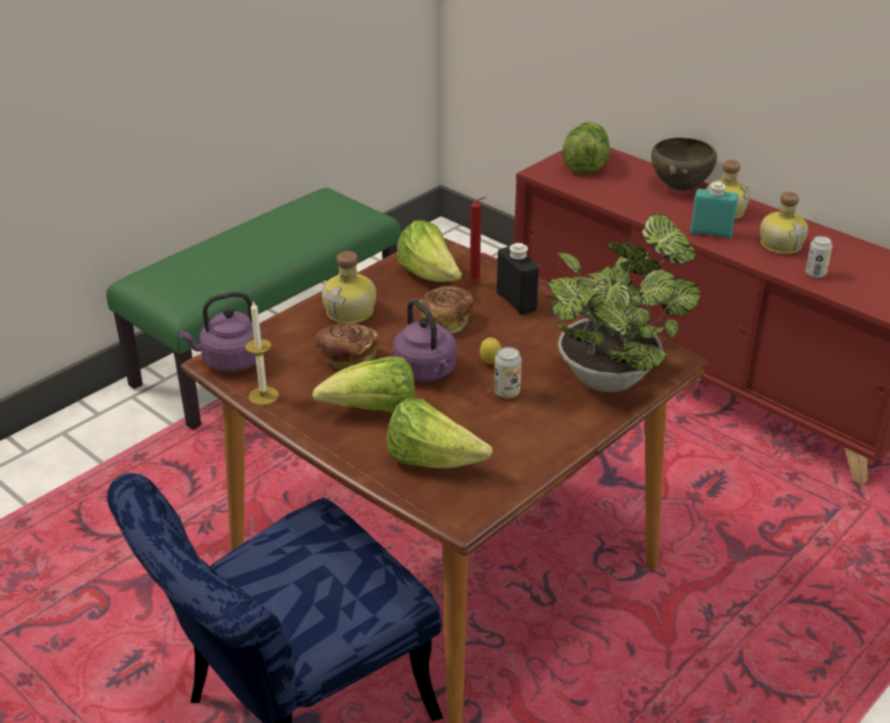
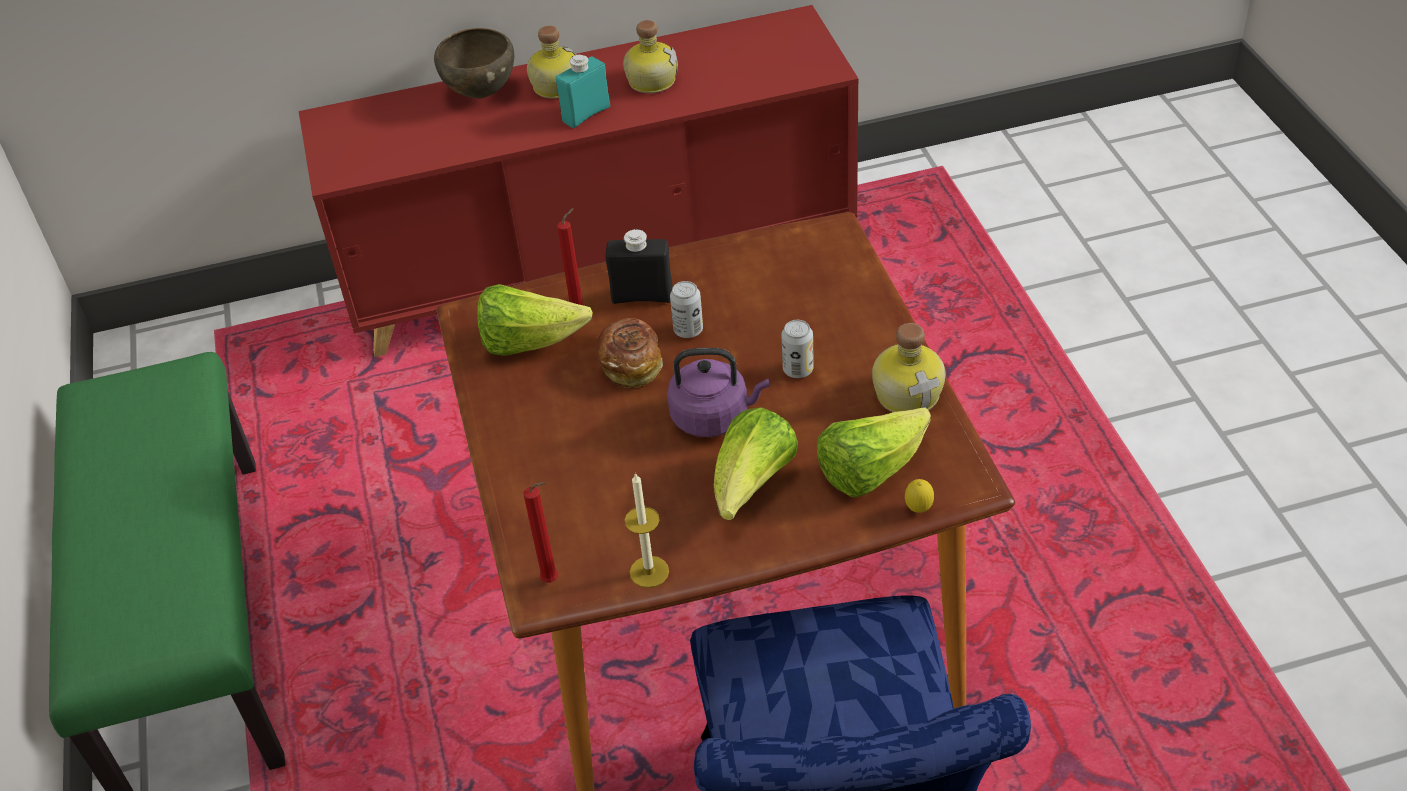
camera: 55 degrees left, 10 degrees up
(230, 361) = (553, 580): purple kettle -> red candle
(346, 358) = (633, 473): bread -> none
(351, 312) = (544, 435): bottle -> bottle (908, 393)
(490, 363) = (738, 362): lemon -> lemon (918, 509)
(585, 165) = (358, 137): lettuce -> none
(612, 374) = (826, 283): potted plant -> none
(815, 274) = (720, 85): can -> can (688, 330)

